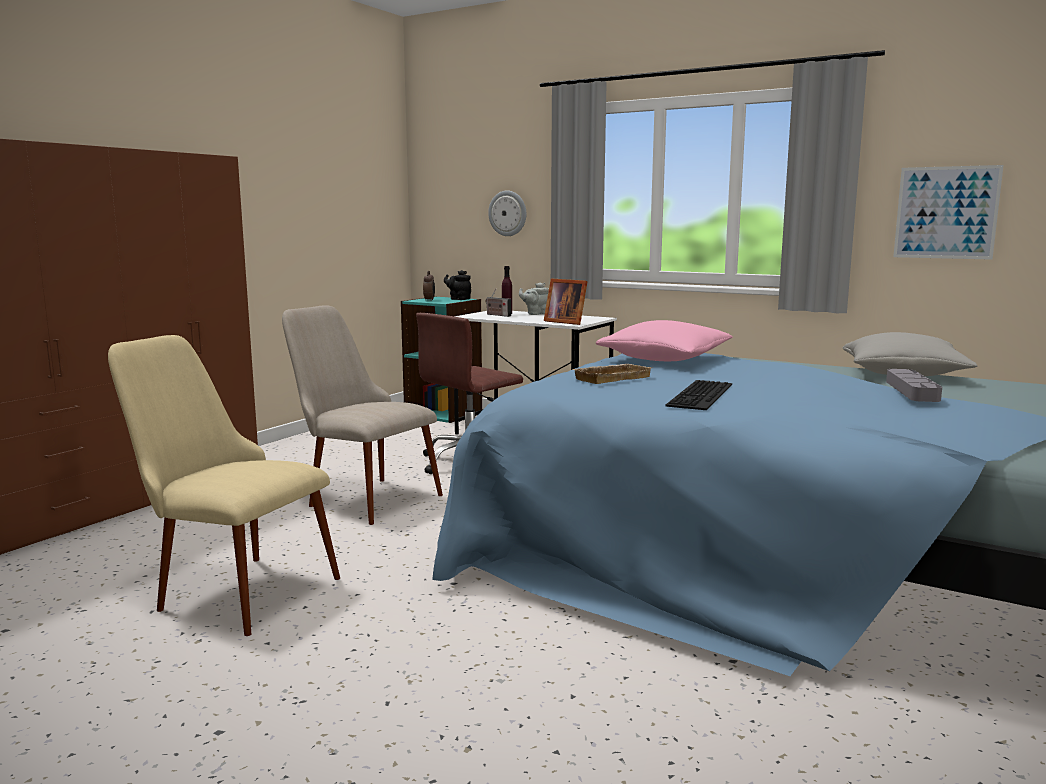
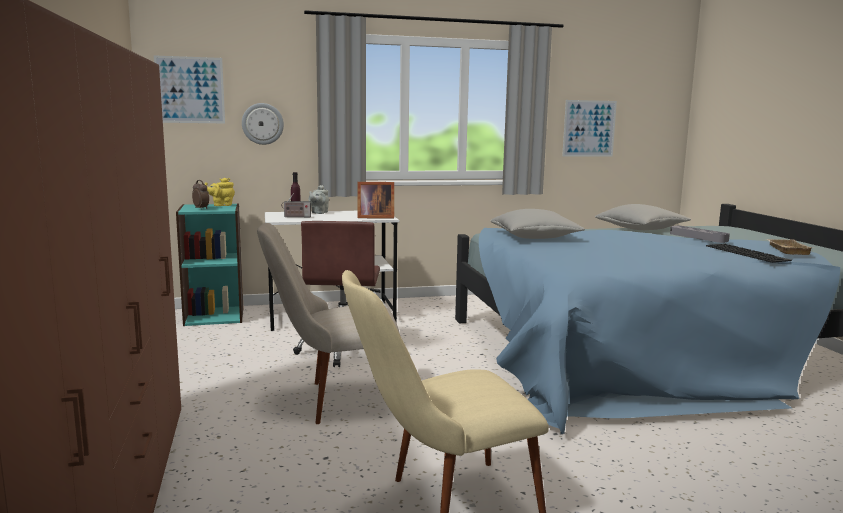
camera: 45 degrees left, 0 degrees up
(447, 180) = (190, 90): none -> picture
(458, 299) = (221, 205): black teapot -> yellow teapot
(611, 378) = (568, 254): beige tray -> beige tray (786, 250)
(664, 360) = (535, 237): pink pillow -> grey pillow
(703, 395) = (652, 256): keyboard -> keyboard (748, 253)

